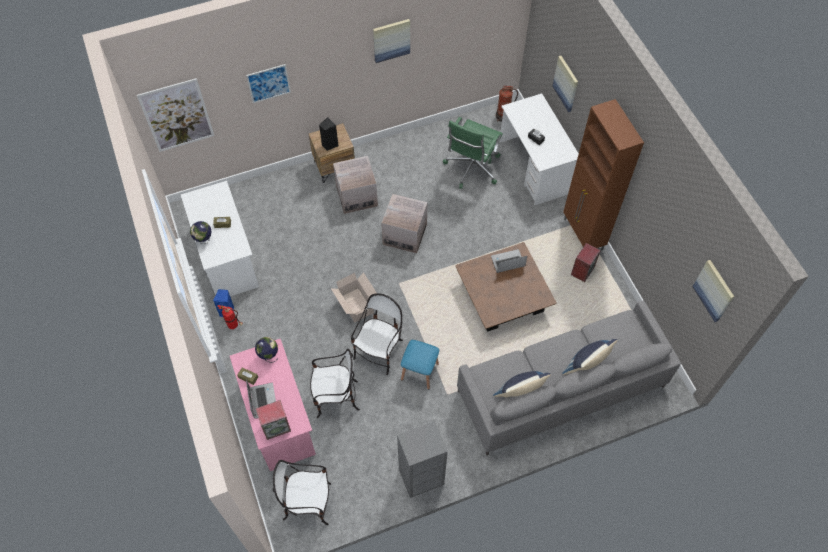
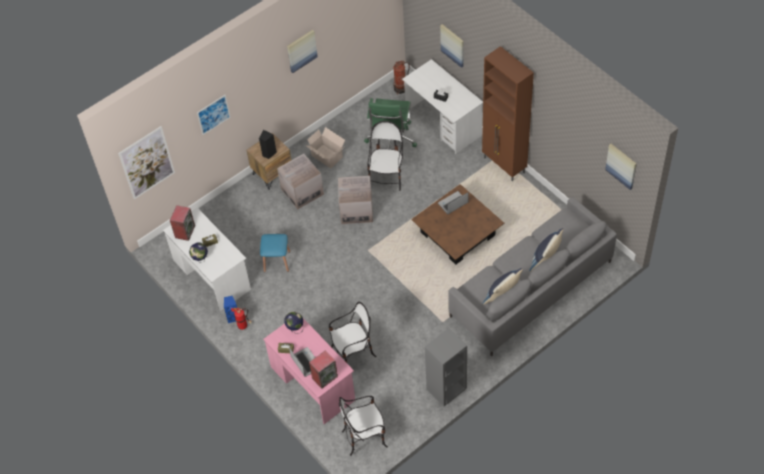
camera: 15 degrees left, 5 degrees down
(356, 306) = (340, 279): cardboard box -> cardboard box (327, 157)
(379, 351) = (374, 307): chair -> chair (387, 177)
(419, 371) = (413, 312): blue stool -> blue stool (277, 261)
(582, 270) = (514, 194): speaker -> speaker (185, 231)

